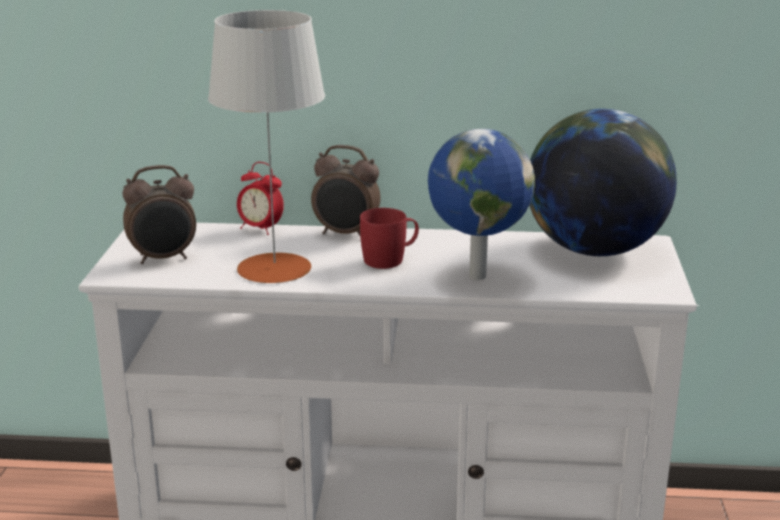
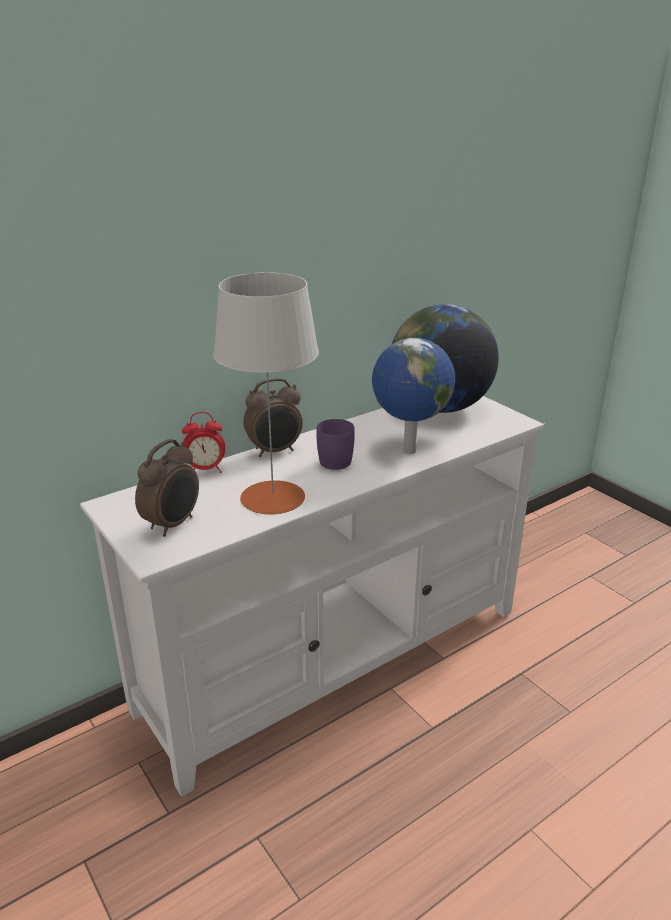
camera: 40 degrees left, 5 degrees up
(390, 259) = (337, 459): red mug -> purple mug

